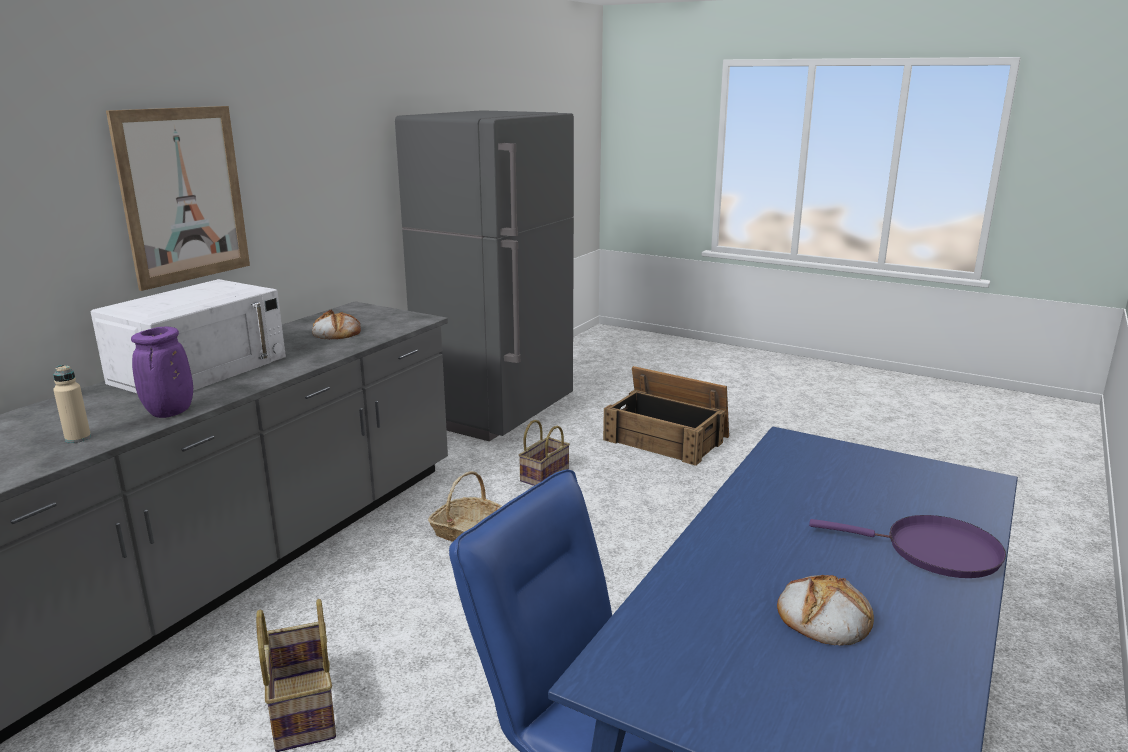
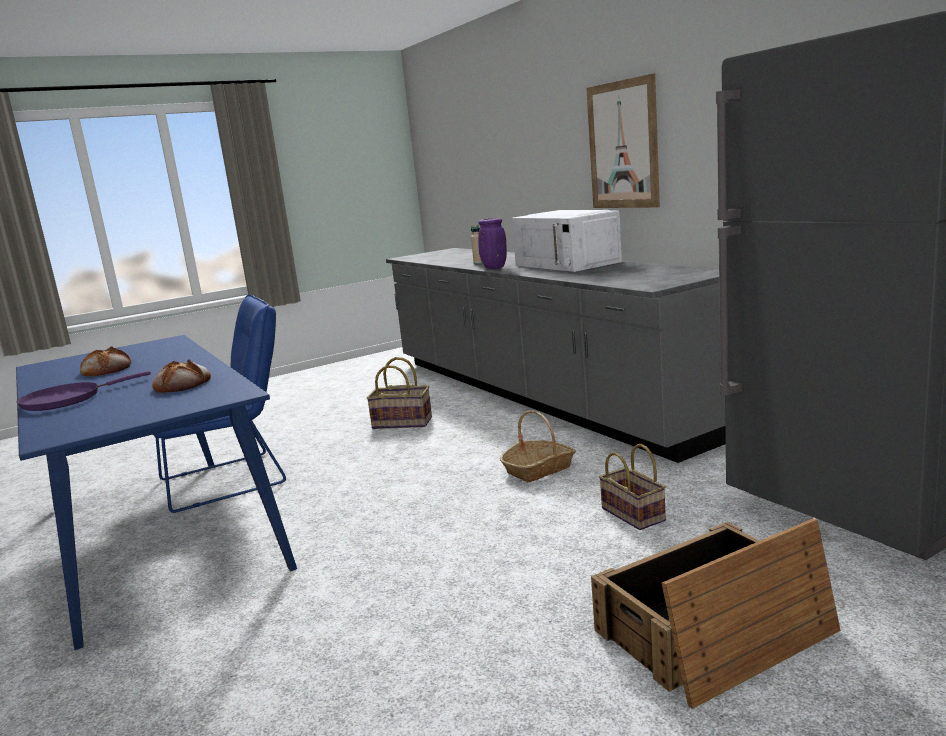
camera: 120 degrees right, 5 degrees down
(336, 332) = (629, 274): bread -> bread (183, 384)

